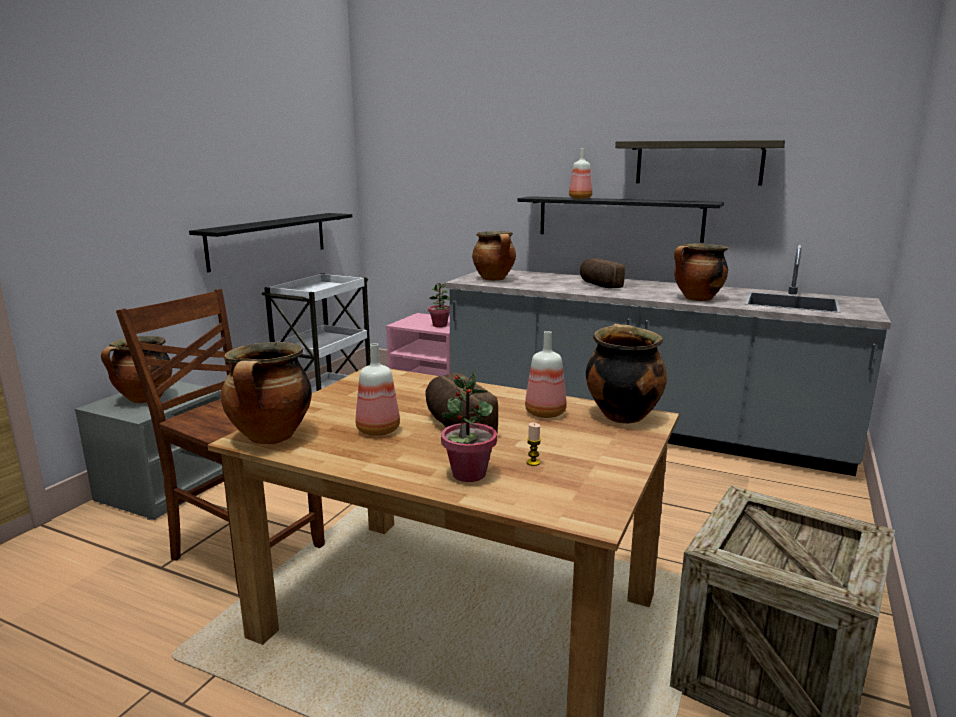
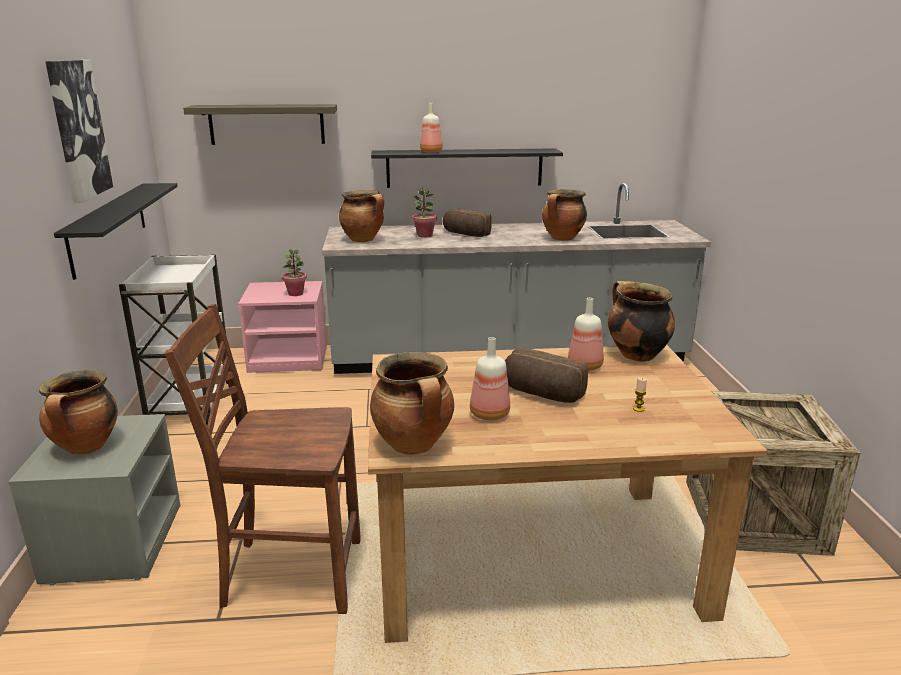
camera: 30 degrees left, 5 degrees up
(243, 155) = (77, 129): none -> picture
(468, 474) = (613, 431): potted plant -> potted plant (424, 235)
(698, 162) = (533, 114): shelf -> shelf (267, 124)

